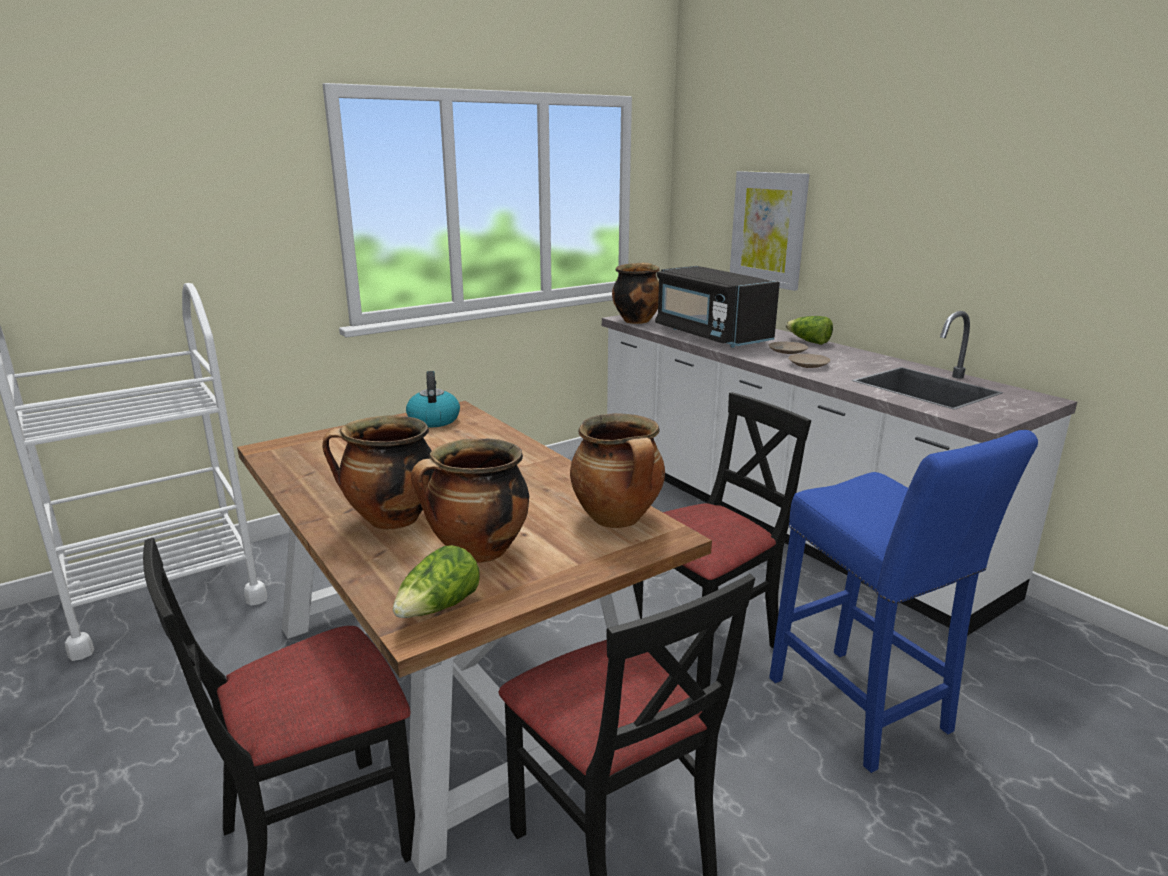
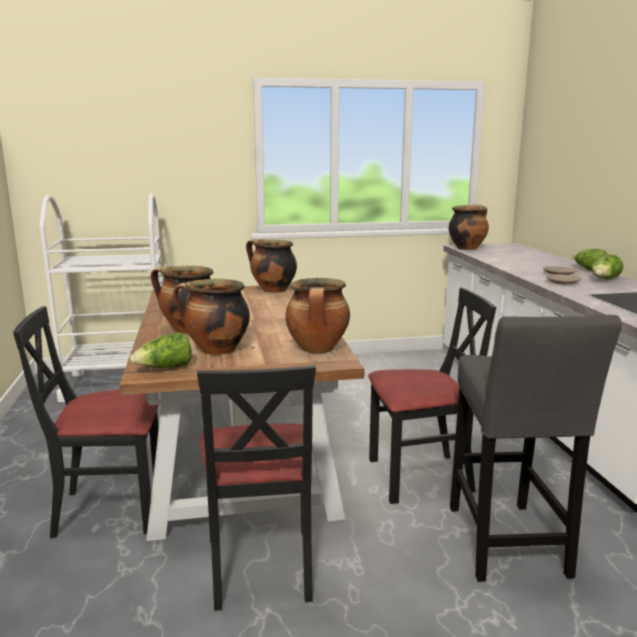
camera: 25 degrees right, 5 degrees down
(433, 420) = (272, 290): kettle -> cooking pot
(710, 335) = (511, 260): black microwave -> none
(768, 229) = (575, 180): picture -> none
(843, 355) = (604, 280): none -> lettuce
(863, 711) = (507, 545): blue stool -> grey stool

